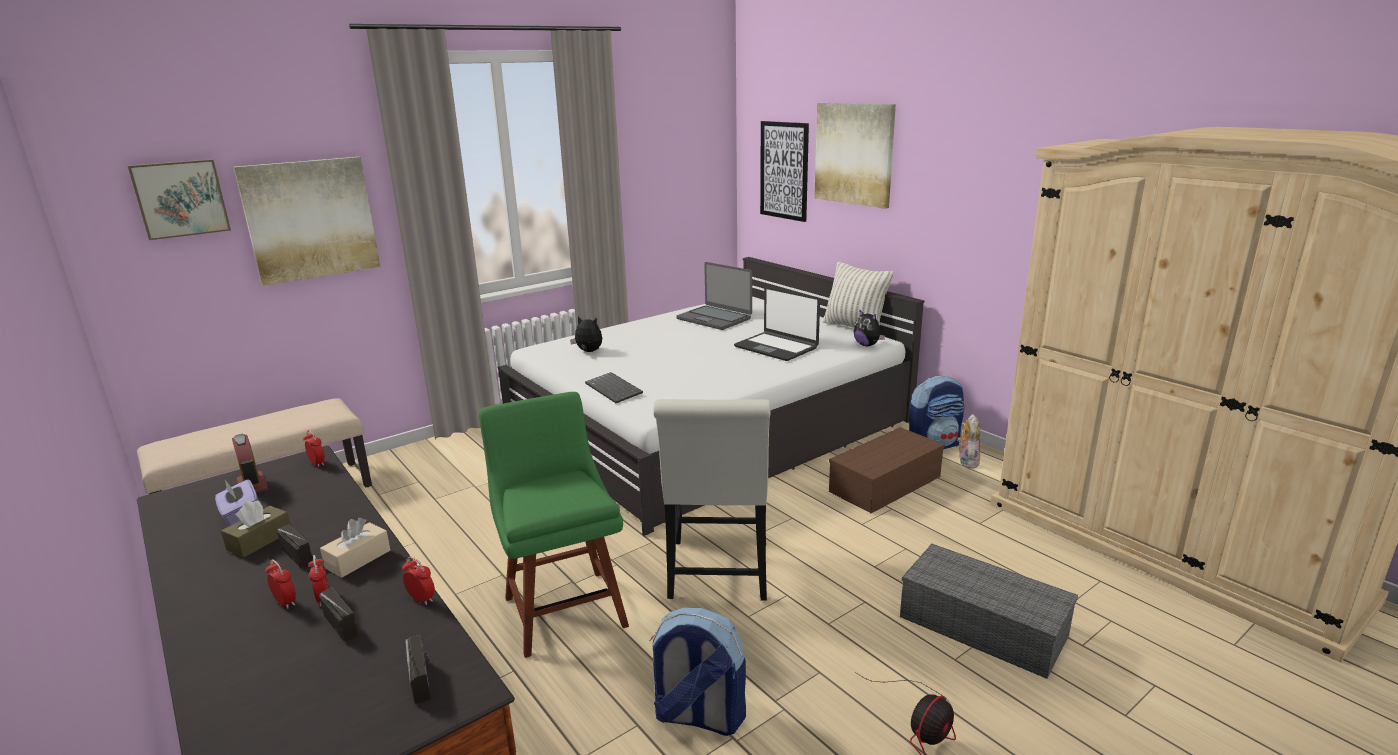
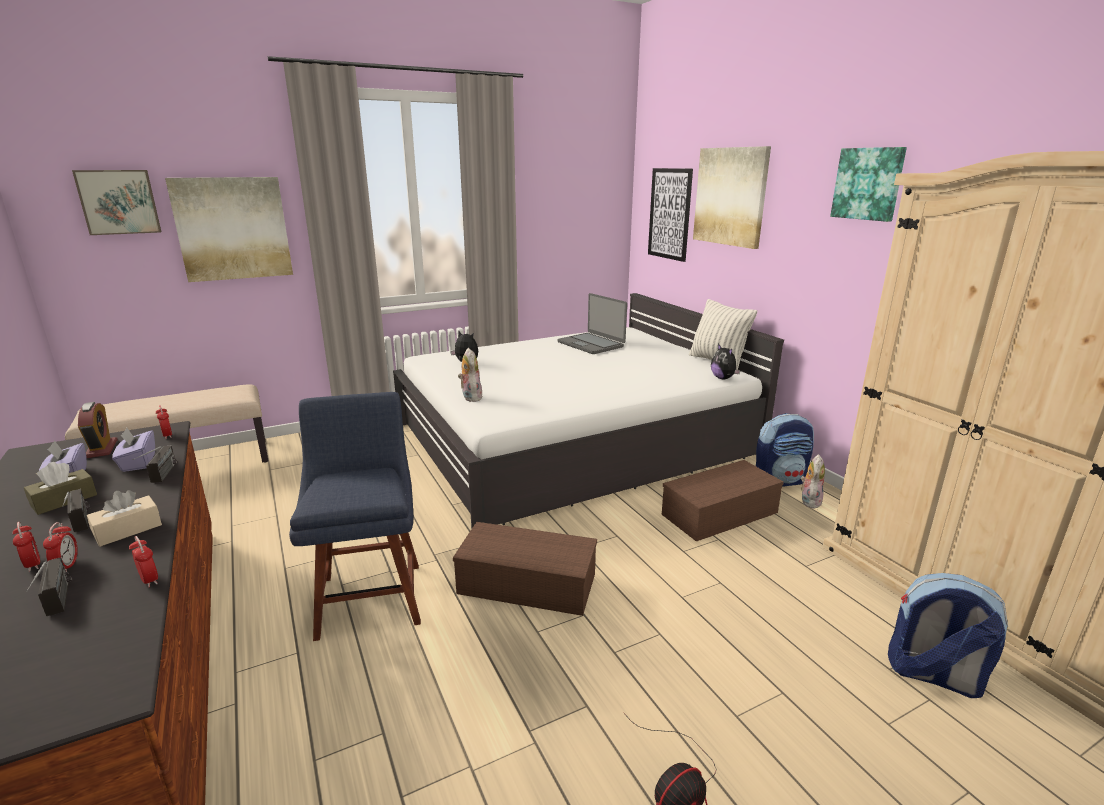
camera: 10 degrees right, 0 degrees up
(309, 494) = (138, 463): none -> purple tissue box
(423, 691) = (71, 687): radio -> radio (161, 478)
(563, 607) = (370, 595): green chair -> blue chair
(615, 389) = (470, 397): keyboard -> plush toy
(698, 716) = (445, 734): backpack -> backpack (932, 675)
(718, 575) = (525, 584): white chair -> brown storage box
(776, 347) = (635, 373): laptop -> none
(979, 626) = (775, 681): grey storage box -> none
(999, 145) = (868, 184): none -> picture

